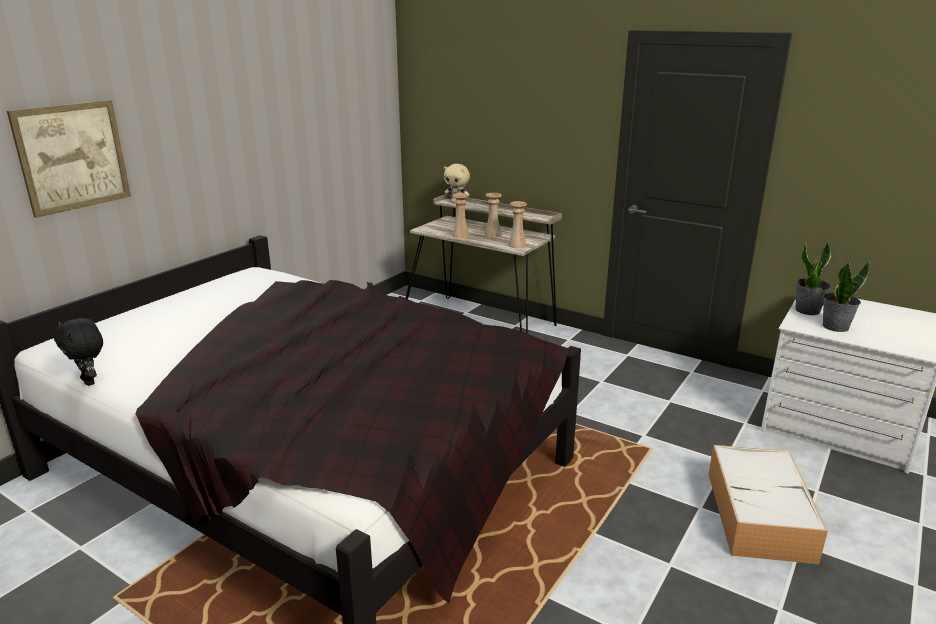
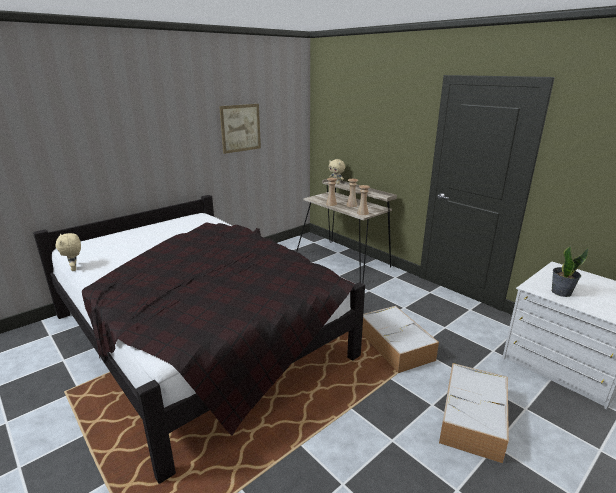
camera: 15 degrees right, 0 degrees up
(72, 157) = (93, 143): picture -> picture (240, 128)
(90, 381) = (75, 269): black plush toy -> beige plush toy
(616, 437) = (396, 346): none -> storage box
(808, 310) = (546, 278): potted plant -> none

